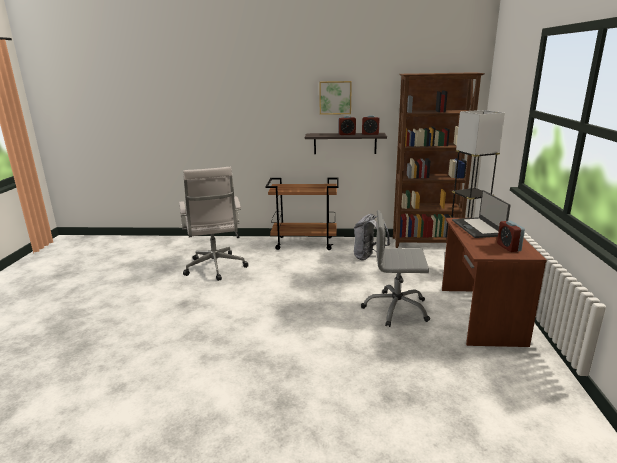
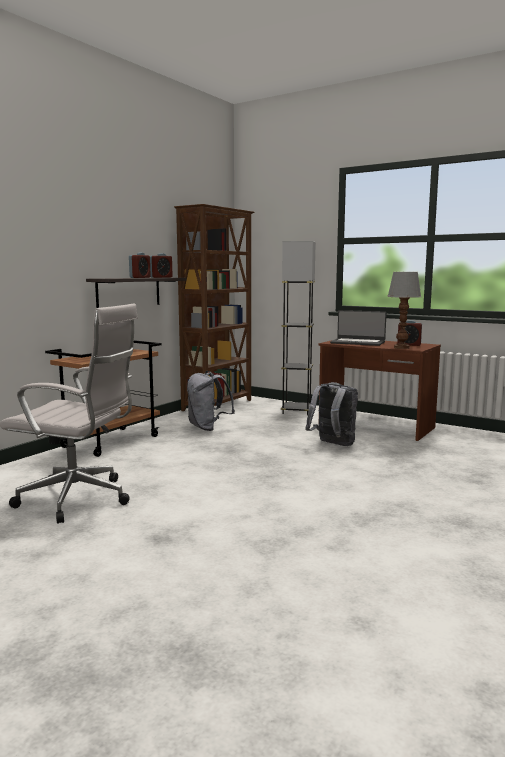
camera: 60 degrees left, 10 degrees down
(335, 97) = (115, 229): picture -> none
(396, 309) = (333, 444): grey office chair -> grey backpack
(480, 247) = (401, 347): none -> table lamp

